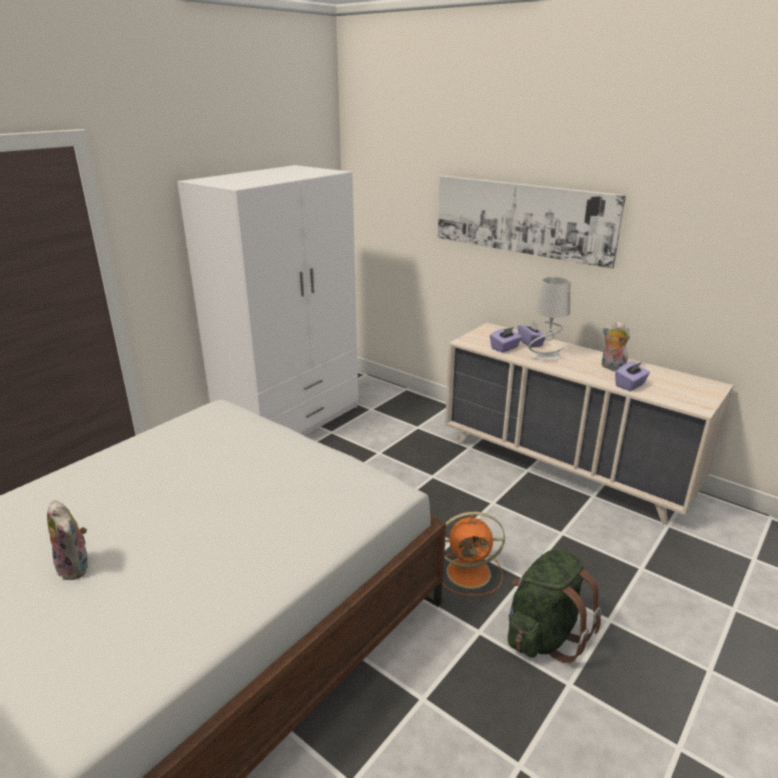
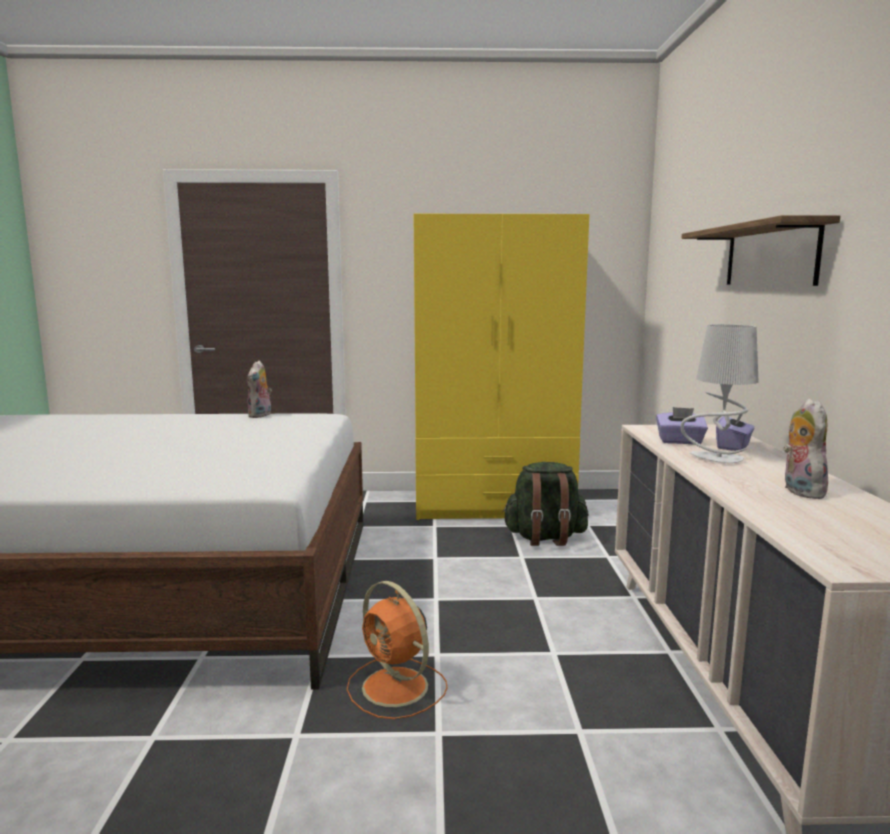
camera: 50 degrees right, 15 degrees down
(76, 567) = (52, 443): plush toy -> plush toy (260, 415)
(290, 420) = (493, 505): white wardrobe -> yellow wardrobe
(522, 218) = (770, 255): picture -> shelf
(544, 635) = (340, 794): green backpack -> green backpack (545, 538)
(630, 385) = (775, 510): purple tissue box -> none

